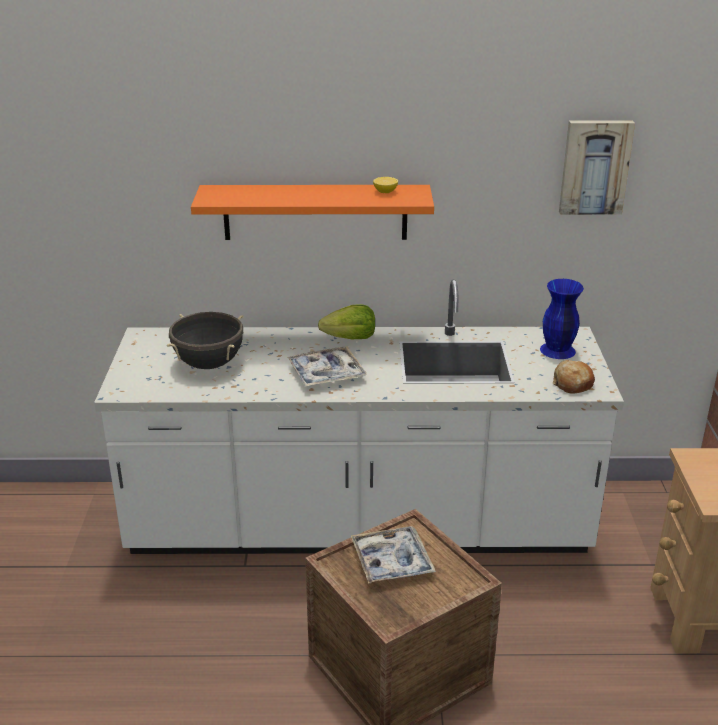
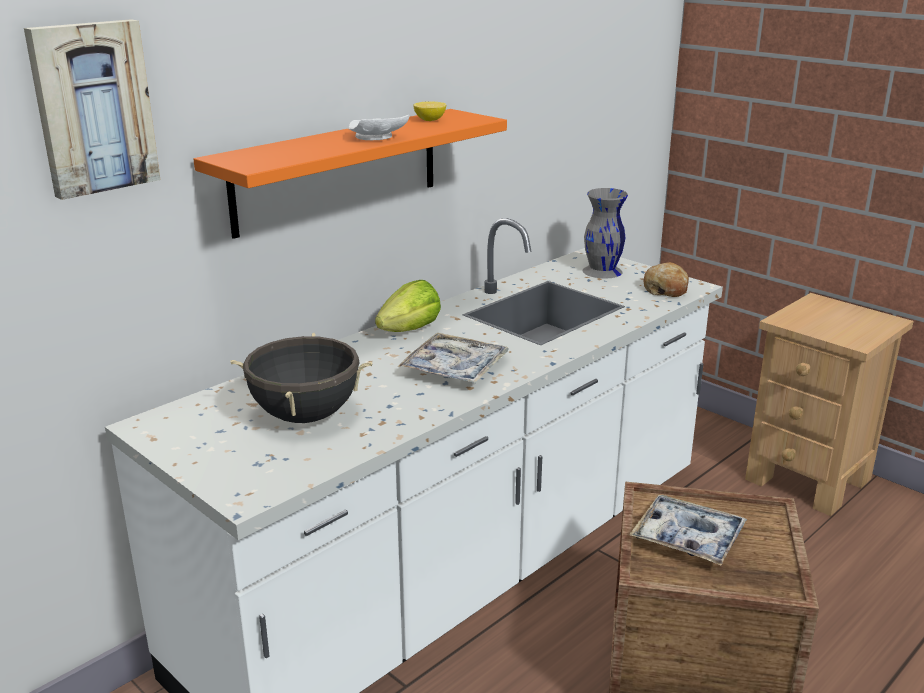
camera: 45 degrees left, 5 degrees down
(314, 198) = (375, 138): none -> white plate
(557, 350) = (602, 271): blue vase -> grey vase
(594, 167) = (579, 63): picture -> picture (93, 108)

